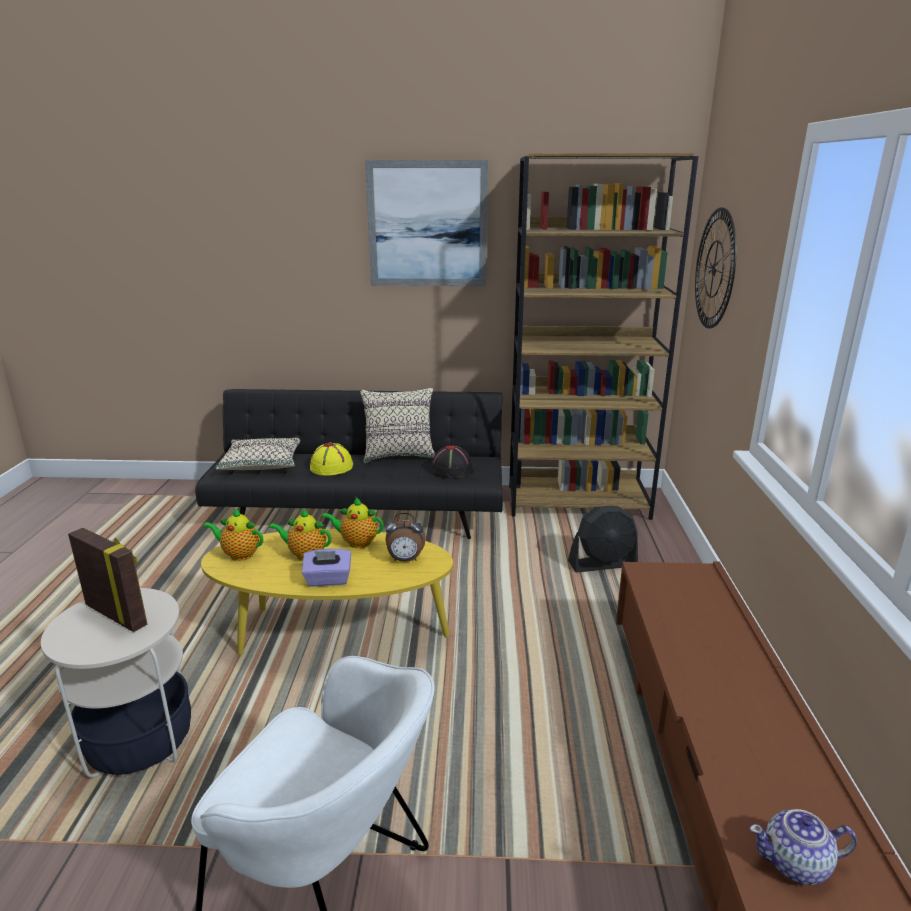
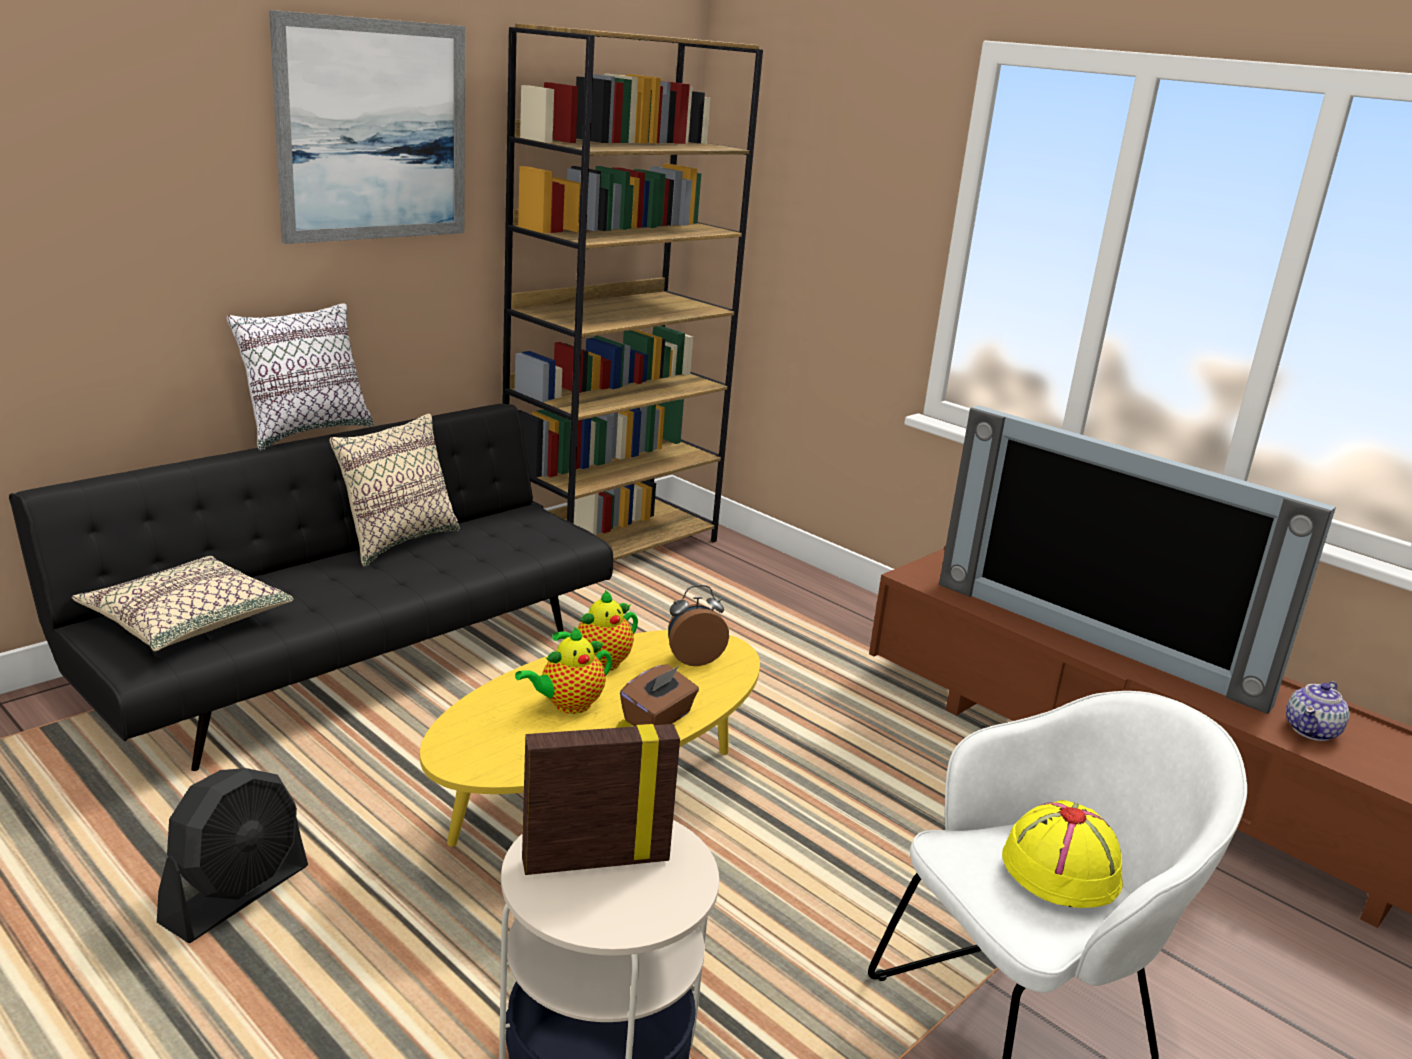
camera: 50 degrees left, 0 degrees up
(239, 554) = (478, 745): teapot -> none
(328, 580) = (658, 718): purple tissue box -> brown tissue box
(332, 467) = (325, 588): yellow hat -> yellow hat (1061, 867)
(374, 388) = (307, 433): none -> white pillow
(405, 560) = (693, 659): alarm clock -> alarm clock turned 150 degrees counterclockwise
(452, 470) = (509, 538): black hat -> none
(603, 564) = (746, 608): black fan -> black fan (236, 895)
(714, 269) = (776, 196): wall clock -> none
(720, 675) = (1097, 637): none -> television

